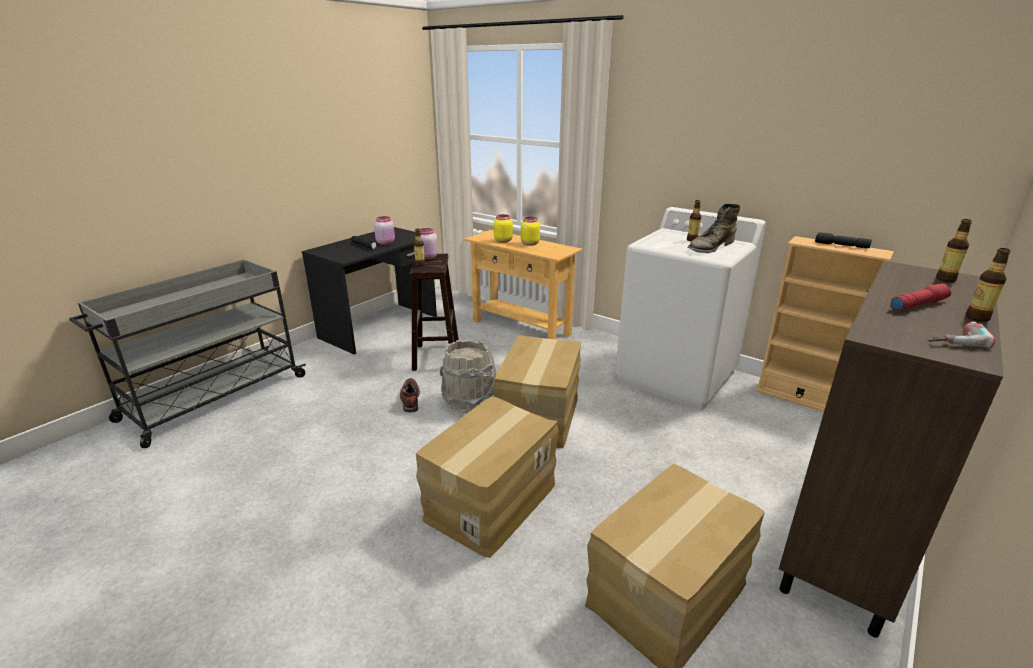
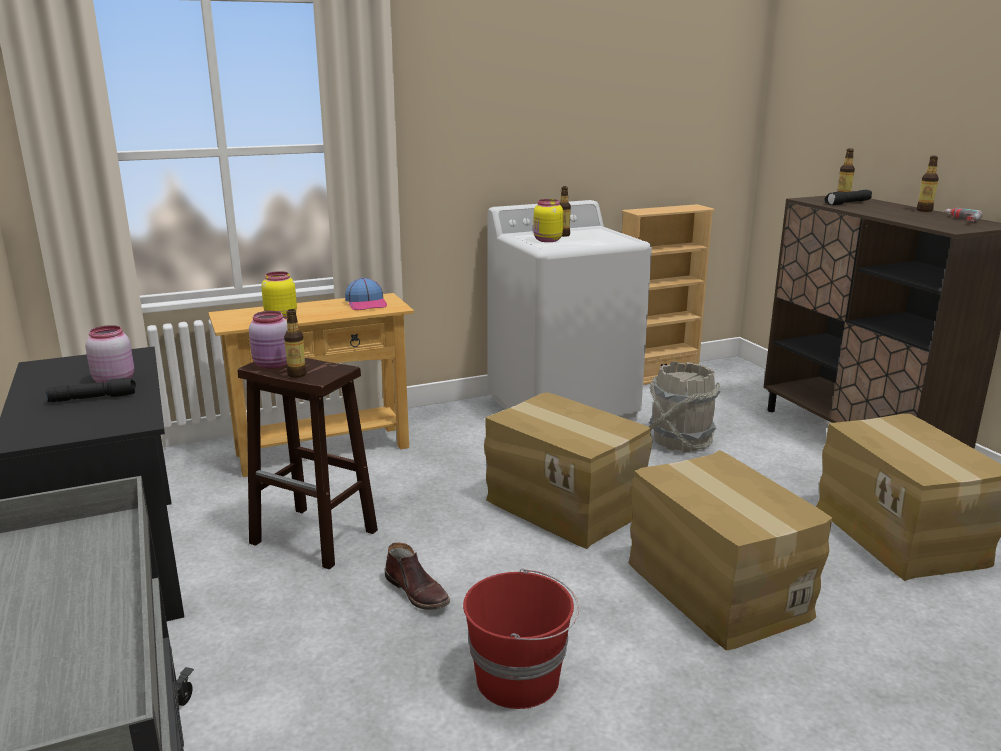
camera: 60 degrees left, 5 degrees down
(355, 451) = (519, 679): none -> red bucket
(410, 399) = (418, 592): brown boot -> brown boot turned 150 degrees counterclockwise
(469, 402) = (482, 544): grey bucket -> grey bucket (681, 441)
(529, 243) = (323, 308): yellow jar -> yellow jar (547, 240)
(551, 248) = (366, 303): none -> cap
(710, 247) = (595, 236): green boot -> none
(840, 245) = (668, 208): black flashlight -> black flashlight (848, 203)
(917, 304) = (893, 212): red flashlight -> none

